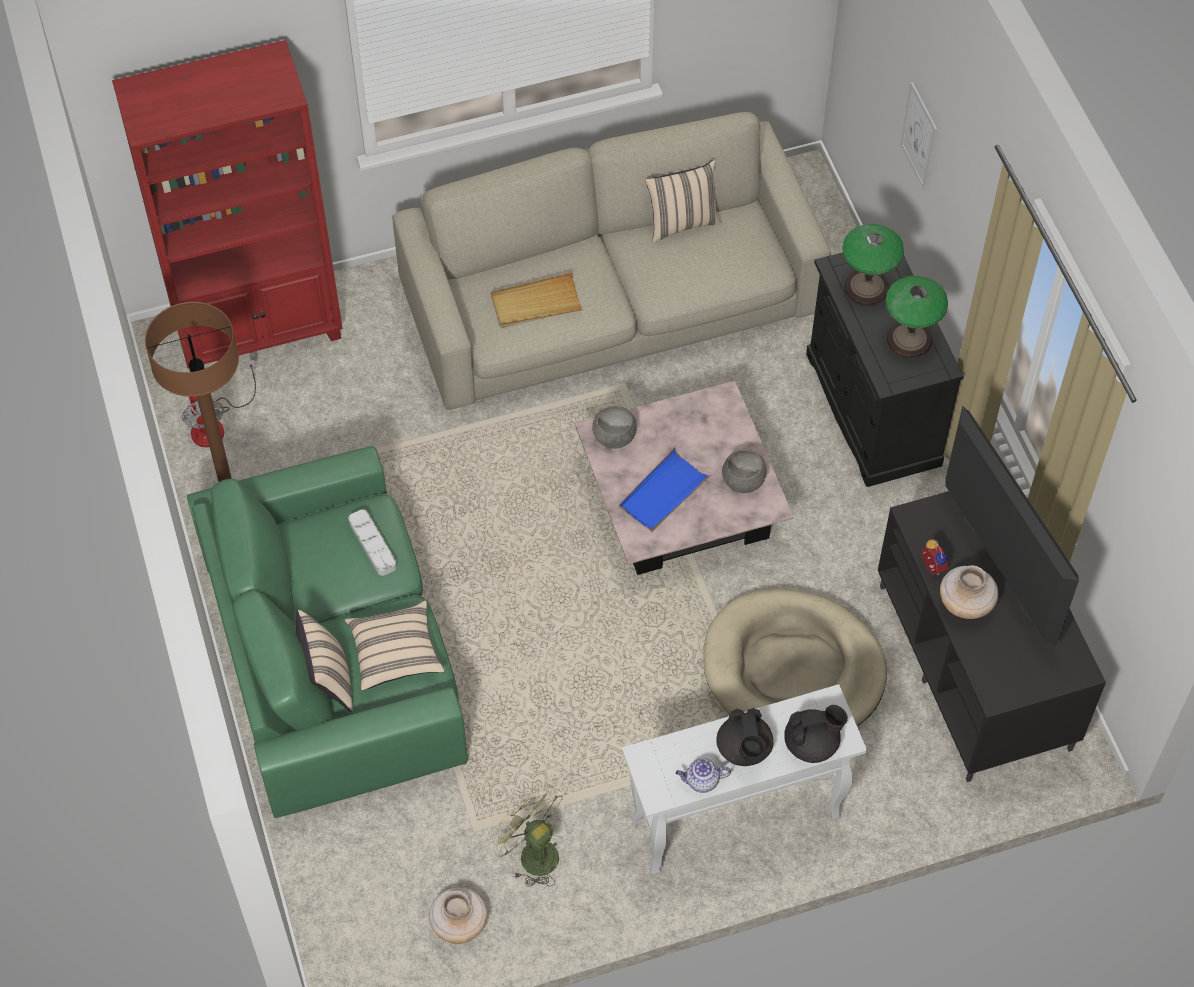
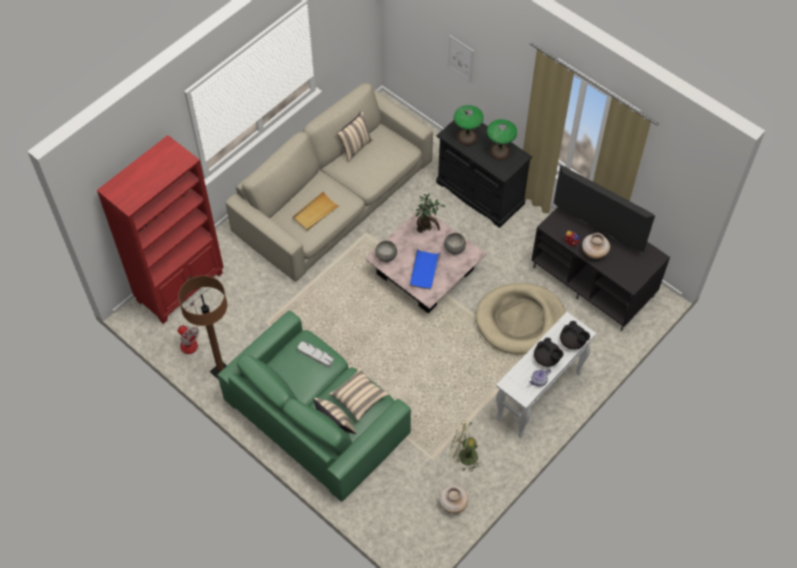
camera: 30 degrees left, 0 degrees up
(716, 423) = (426, 229): none -> potted plant
(812, 744) = (573, 342): black teapot -> black teapot turned 90 degrees clockwise

